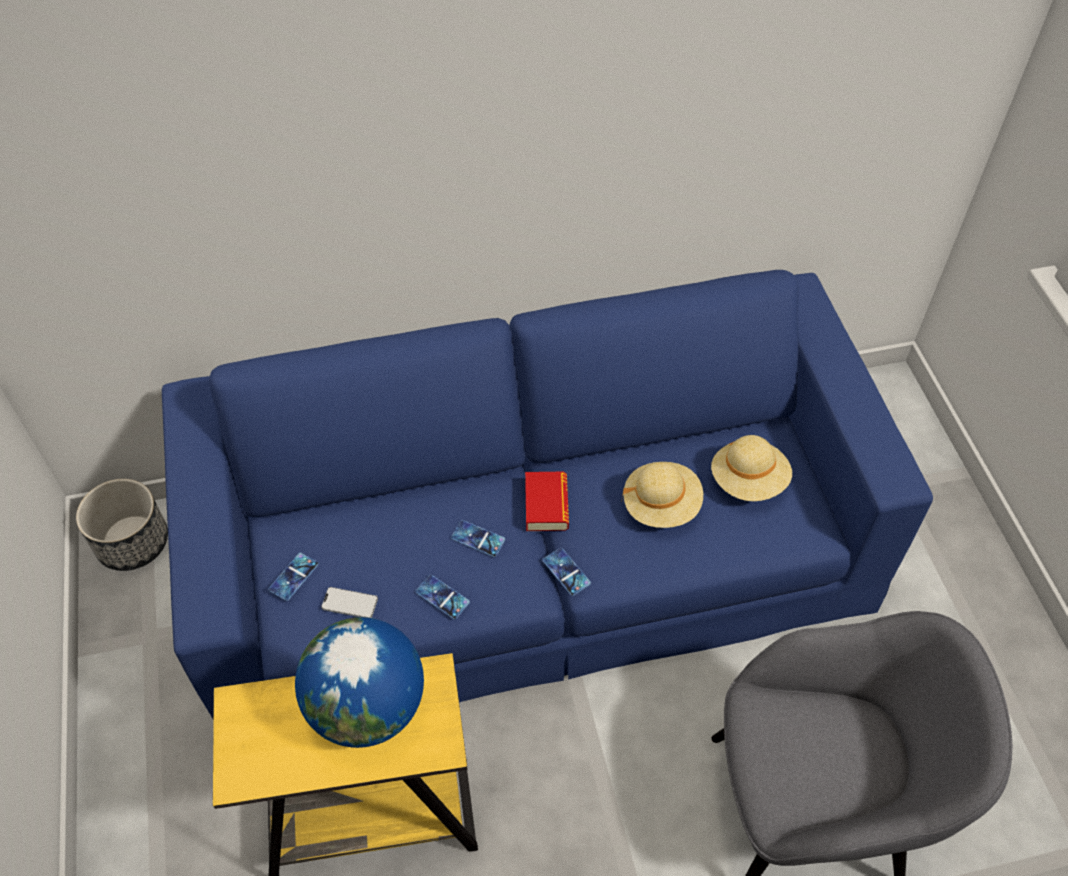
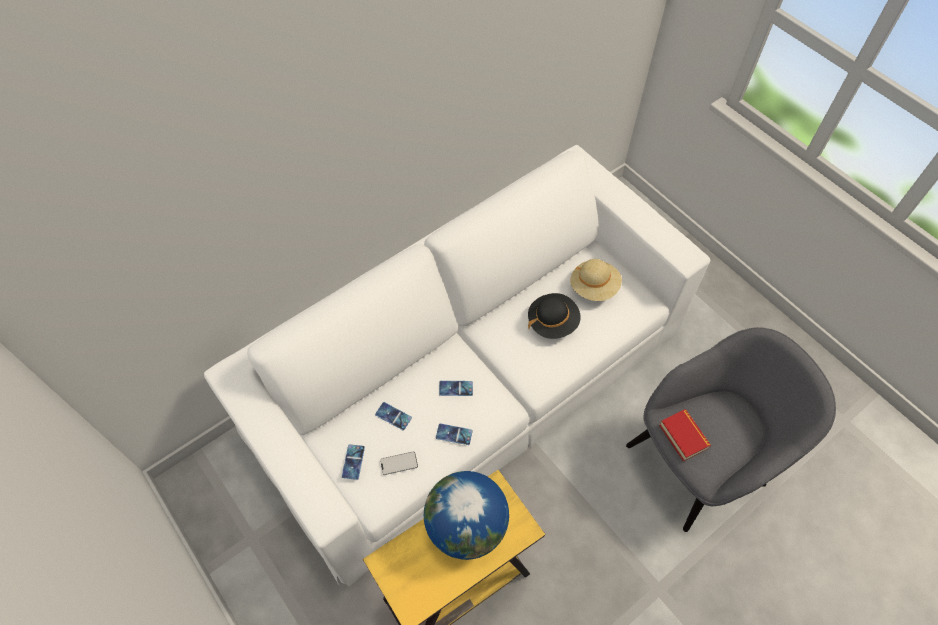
camera: 25 degrees left, 5 degrees up
(133, 541) = (203, 481): planter -> none
(534, 552) = (469, 378): blue sofa -> white sofa
(546, 505) = (485, 350): book -> book (683, 436)
(566, 572) = (518, 386): phone -> phone (393, 416)
(661, 505) = (552, 322): beige hat -> black hat

